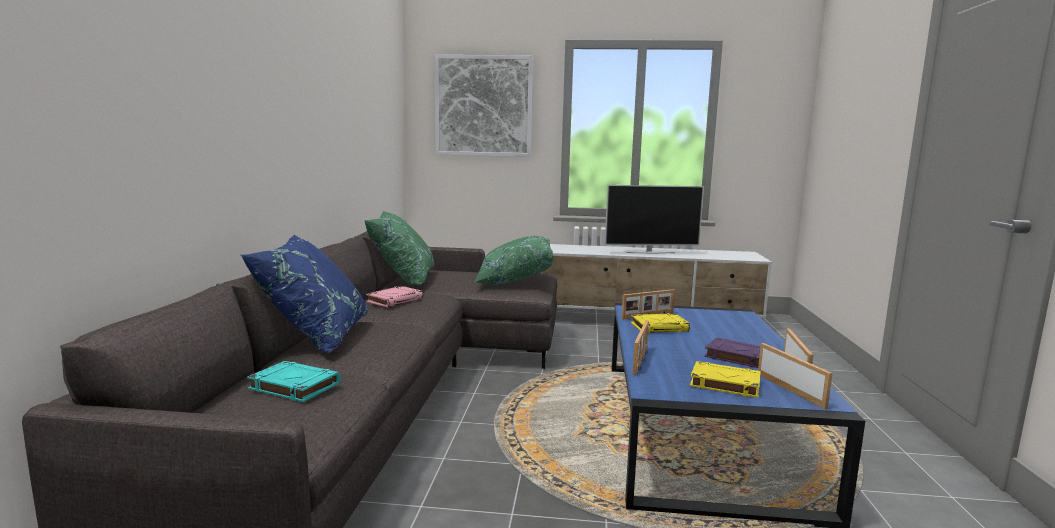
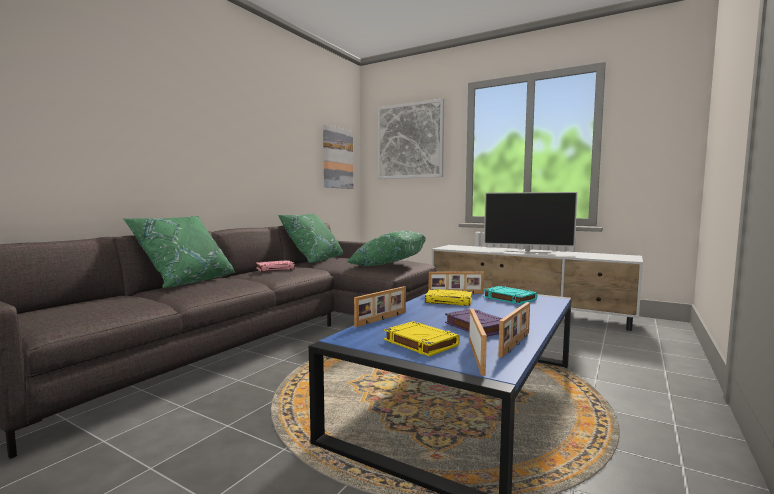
camera: 25 degrees right, 5 degrees down
(293, 386) = (109, 302): turquoise book -> turquoise book (509, 298)
(315, 337) = (186, 282): blue pillow -> green pillow
(388, 126) = (337, 158): none -> picture

